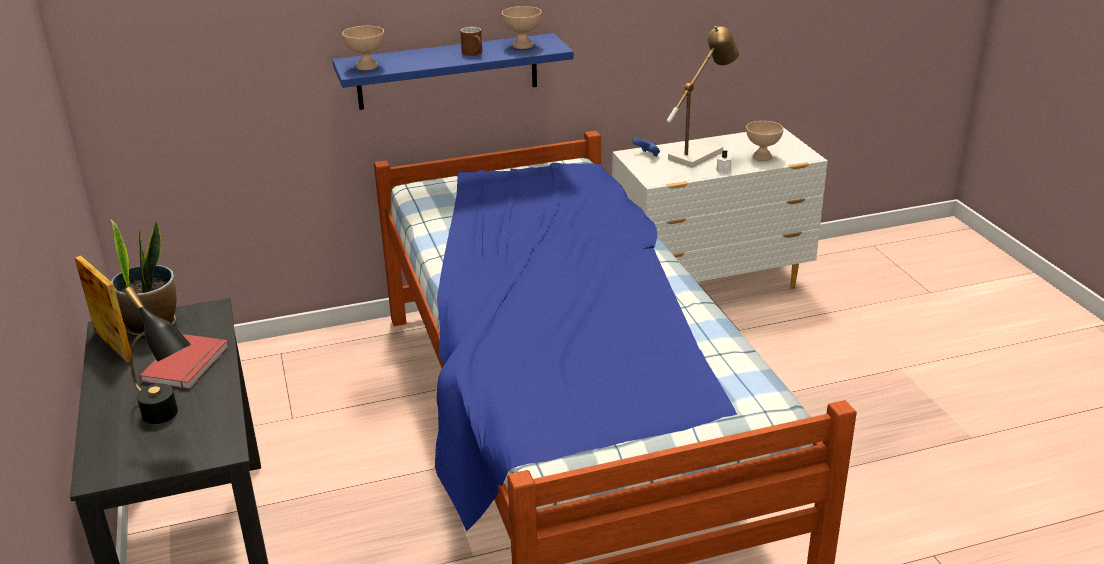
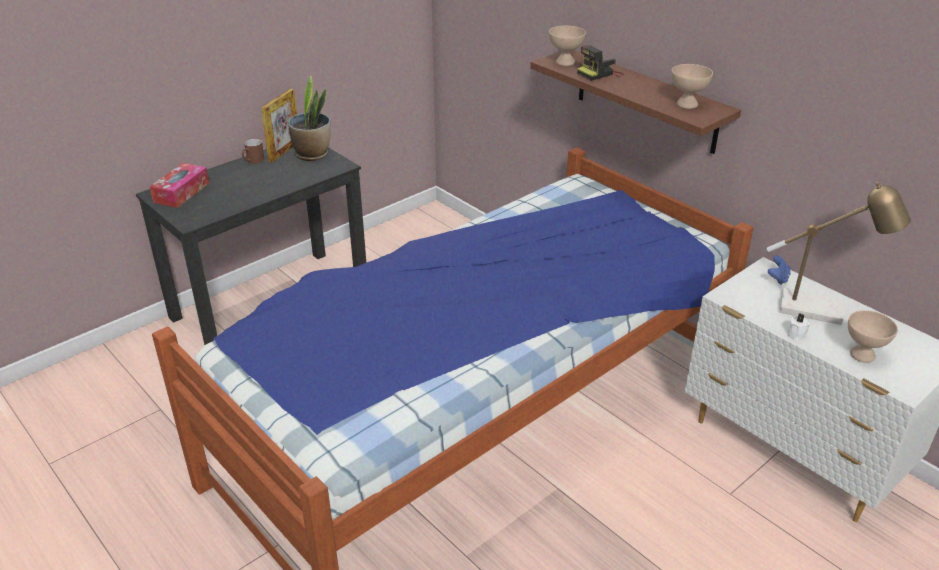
camera: 65 degrees right, 5 degrees up
(125, 449) = (181, 192): none -> tissue box
(169, 420) = (214, 195): black table lamp -> none
(188, 364) = (275, 180): red book -> none
(415, 60) = (599, 74): none -> camera
(447, 71) = (646, 101): blue shelf -> brown shelf
(474, 53) = (642, 91): brown mug -> brown mug (253, 161)

